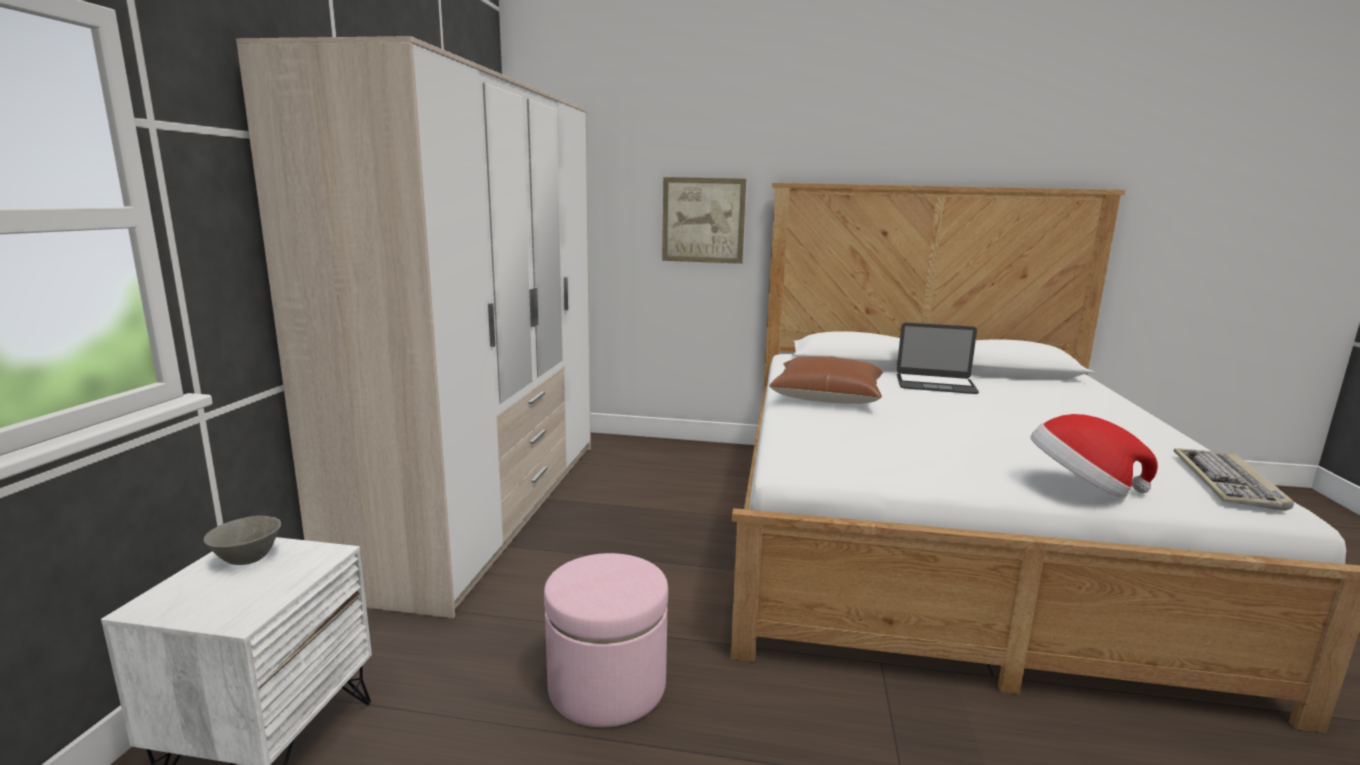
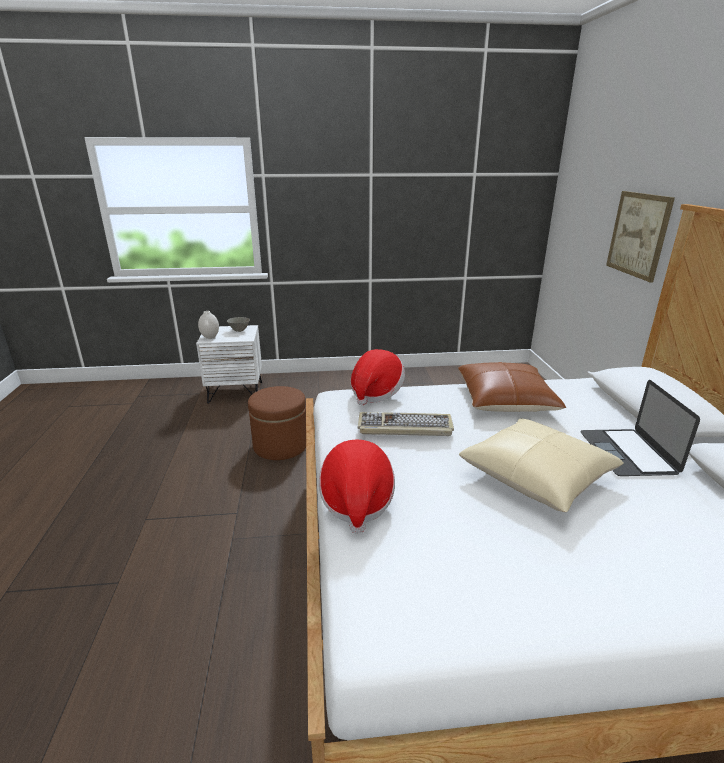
camera: 75 degrees right, 10 degrees up
(230, 610) = (210, 337): none -> white vase
(486, 507) = (413, 381): wardrobe -> none
(607, 685) = (280, 445): pink ottoman -> brown ottoman
(801, 441) = (376, 392): none -> hat
(989, 414) = (536, 475): none -> beige pillow
(1228, 482) = (427, 613): keyboard -> keyboard (404, 427)

